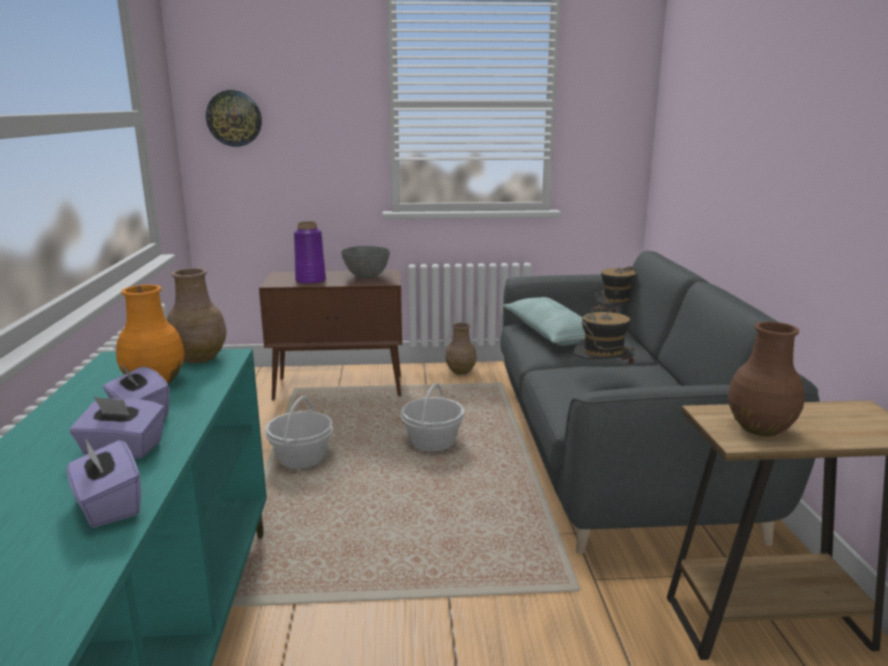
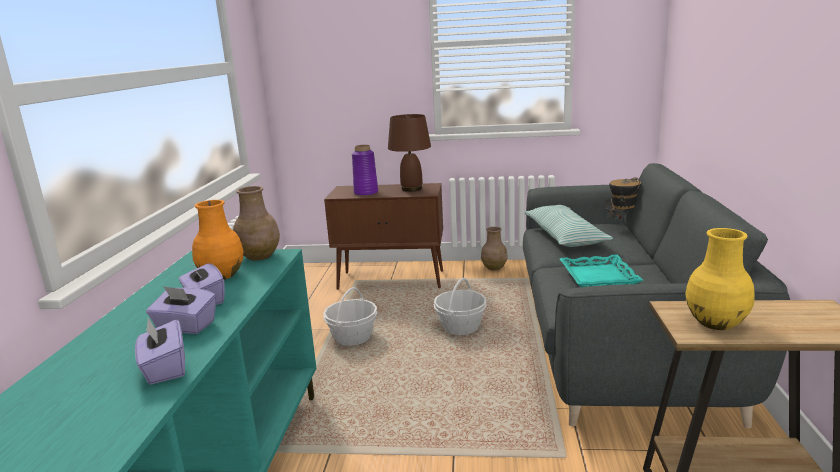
camera: 10 degrees right, 0 degrees up
(234, 118) = (307, 63): wall clock -> none
(367, 276) = (412, 189): grey bowl -> brown table lamp
(601, 379) = (597, 277): hat -> turquoise tray
(759, 428) = (715, 322): brown vase -> yellow vase

